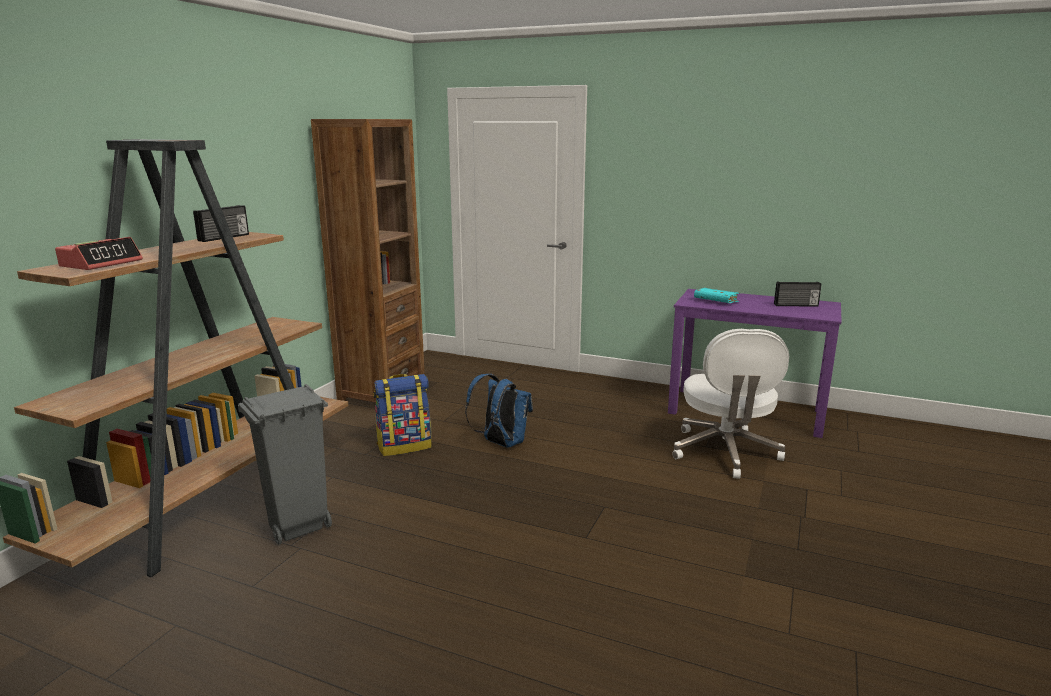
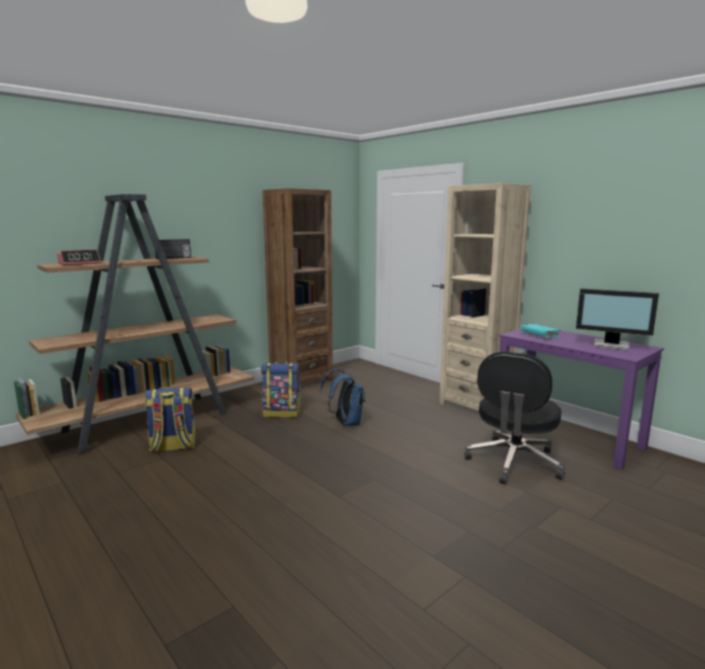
camera: 25 degrees right, 5 degrees down
(297, 528) = (172, 447): grey trash can -> backpack
(626, 391) = (476, 405): none -> beige bookcase
(725, 452) = (513, 463): white office chair -> black office chair
(796, 305) = (612, 345): radio -> monitor

